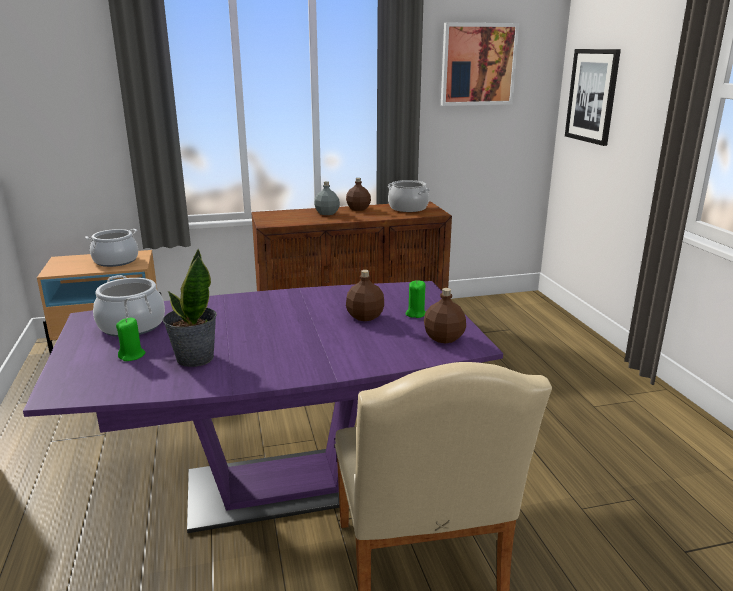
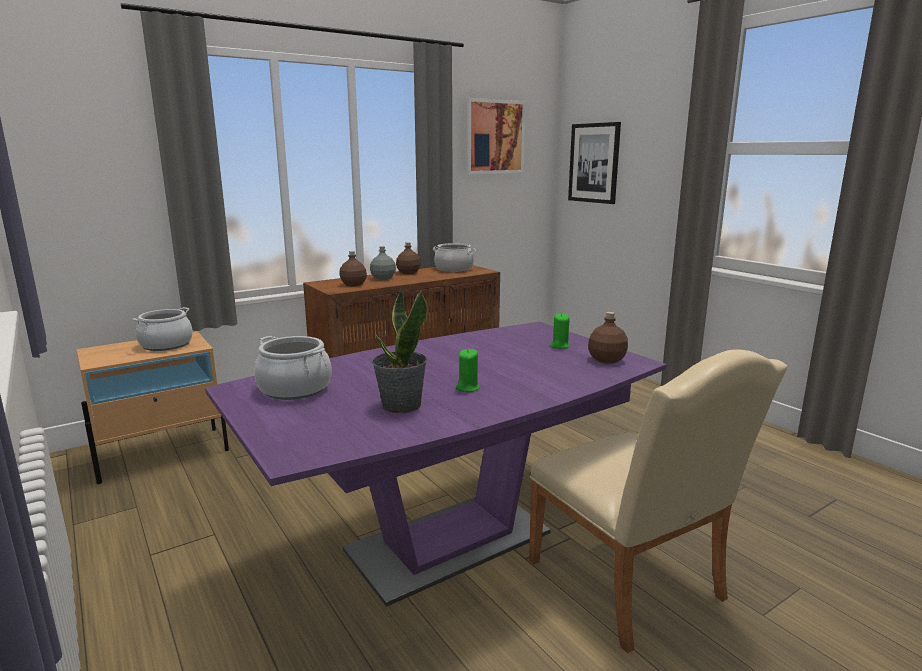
camera: 20 degrees left, 5 degrees down
(132, 356) = (331, 413): green candle -> green candle (467, 388)
(364, 316) = (518, 353): brown bottle -> brown bottle (353, 284)

